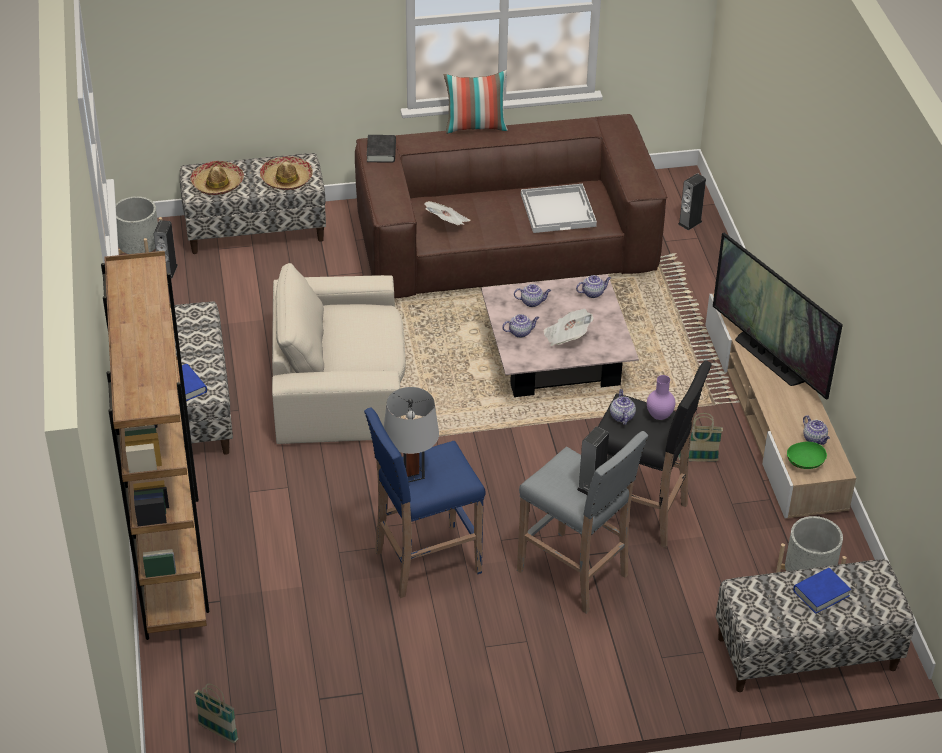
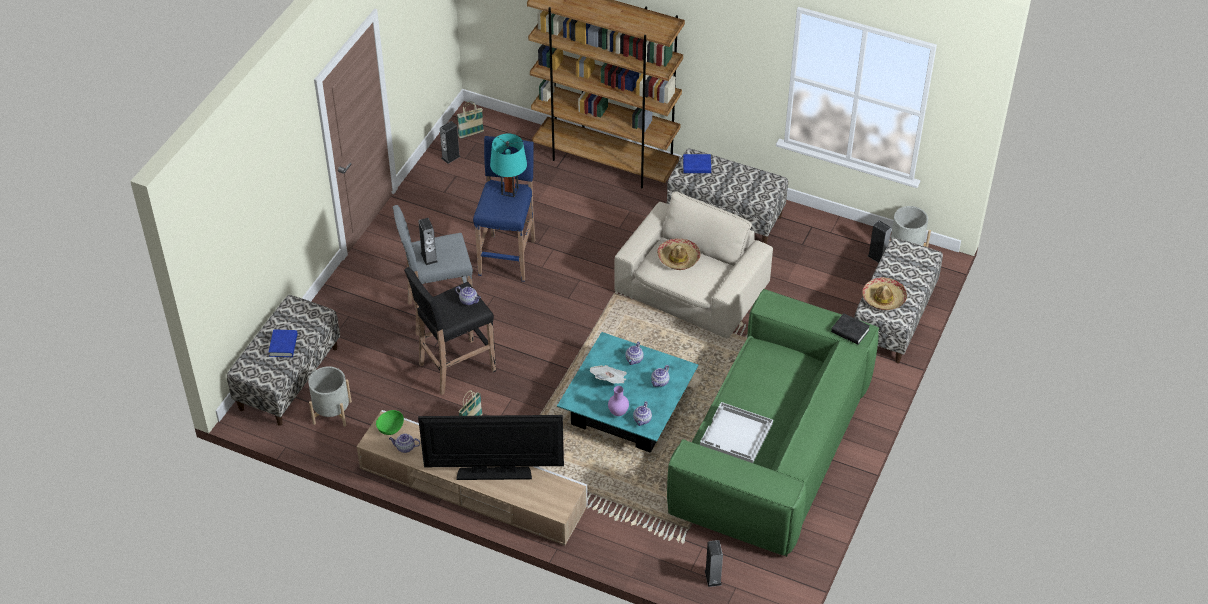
camera: 125 degrees right, 5 degrees up
(217, 184) = (904, 261): hat -> hat (678, 258)
(286, 727) = (450, 157): none -> speaker
(411, 474) = (510, 191): grey table lamp -> turquoise table lamp
(447, 223) = (769, 364): newspaper -> none
(475, 127) = (845, 401): pillow -> none
(506, 245) = (771, 447): brown sofa -> green sofa
(556, 355) = (628, 408): pink coffee table -> turquoise coffee table
(659, 416) = (452, 317): purple vase -> purple vase (618, 413)

